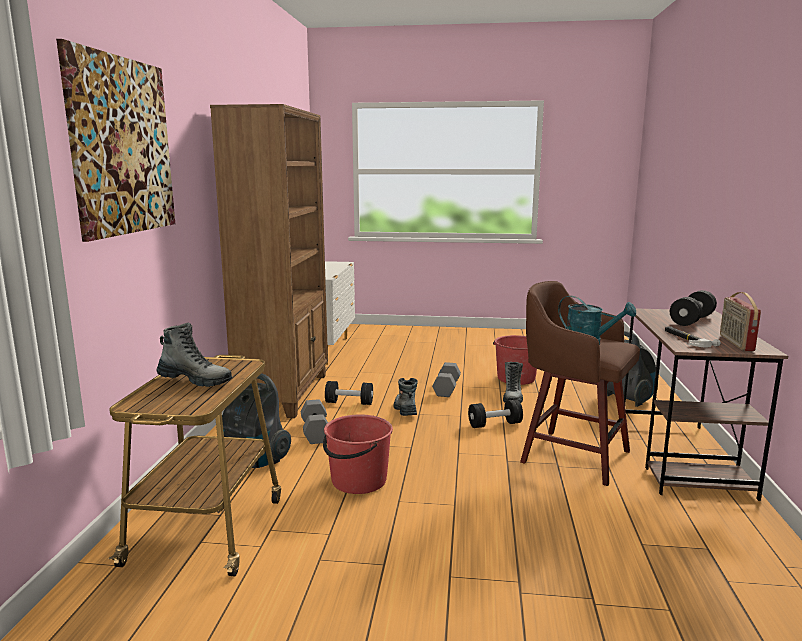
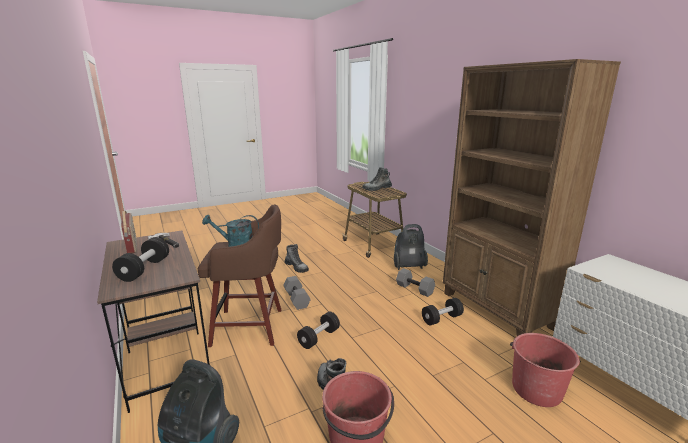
camera: 145 degrees right, 5 degrees up
(122, 146) = (432, 99): picture -> none
(358, 481) = (351, 273): red bucket -> red bucket (536, 389)
(405, 410) = (395, 327): boot -> boot (296, 267)
(447, 389) = (402, 373): grey dumbbell -> grey dumbbell (296, 299)

